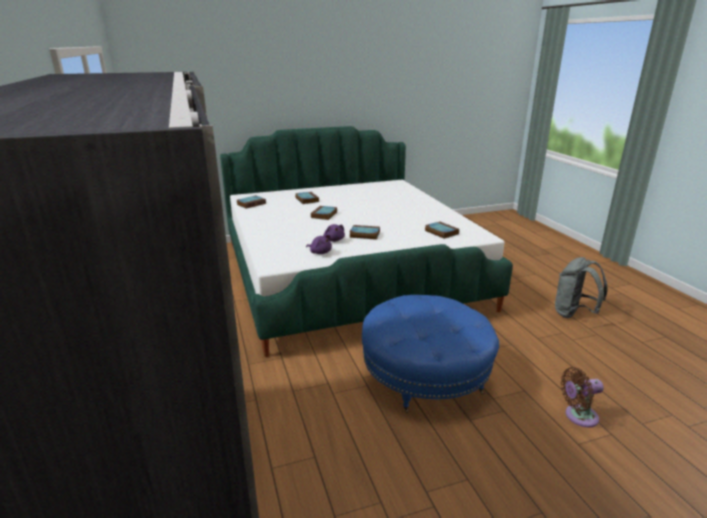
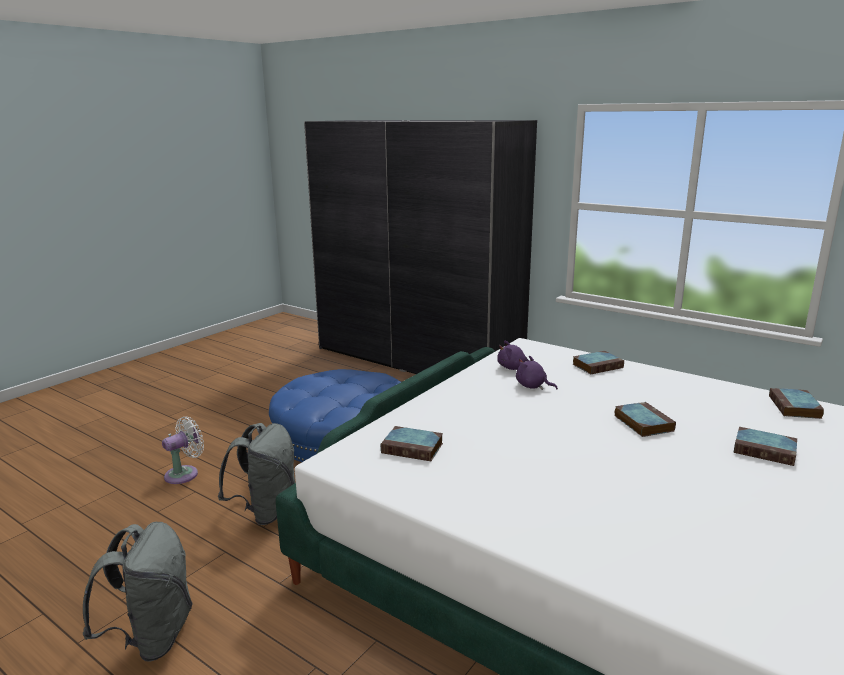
camera: 145 degrees right, 5 degrees down
(364, 234) = (514, 406): book -> book (598, 366)
(507, 354) = (266, 511): none -> grey backpack
(578, 416) = (185, 474): brown fan -> white fan

